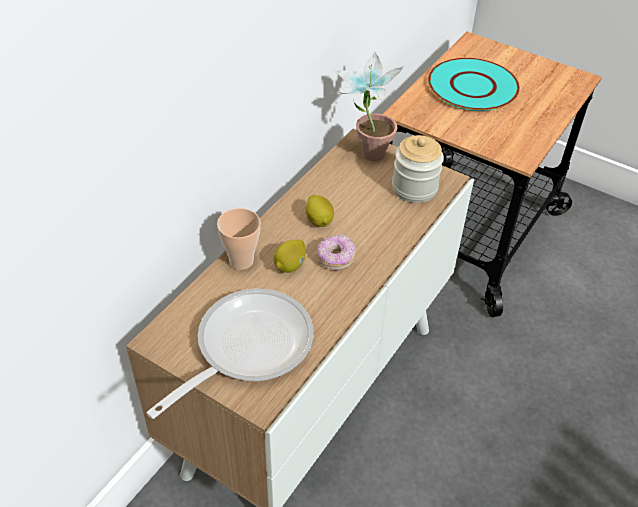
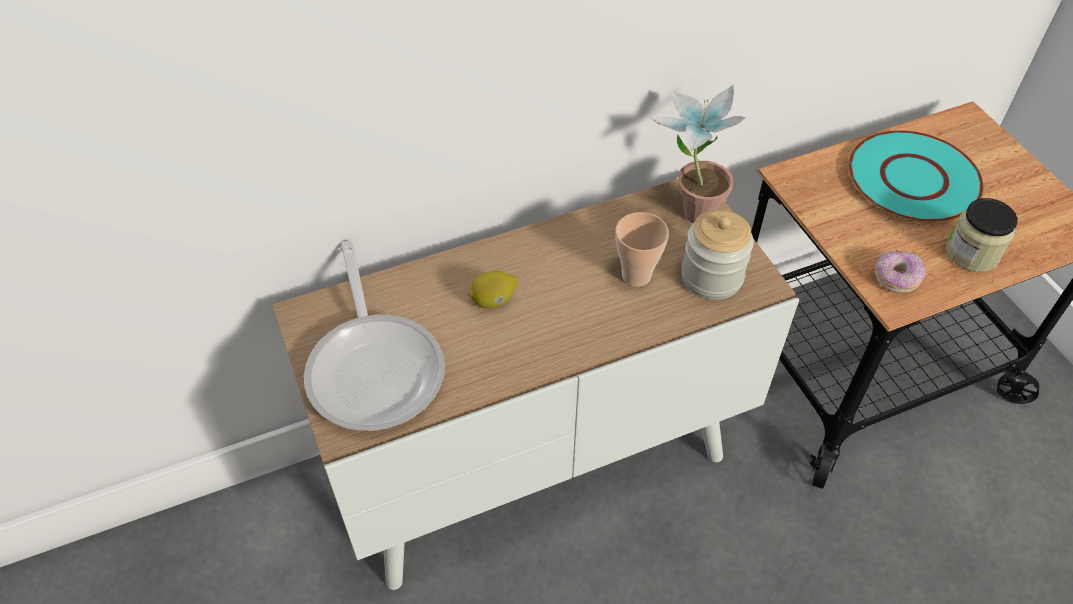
camera: 35 degrees right, 5 degrees up
(241, 261) = (448, 271): cup -> cup (636, 275)
(246, 348) = (375, 367): frying pan -> frying pan turned 90 degrees clockwise
(319, 220) = (567, 264): lemon -> none
(335, 258) = (548, 316): donut -> donut (896, 278)
(537, 115) = (972, 253): none -> jar

